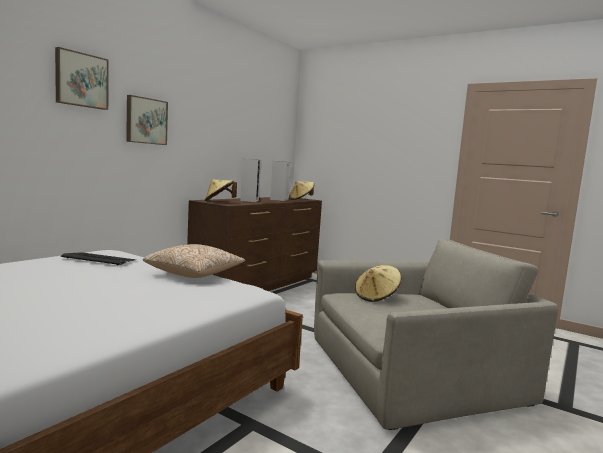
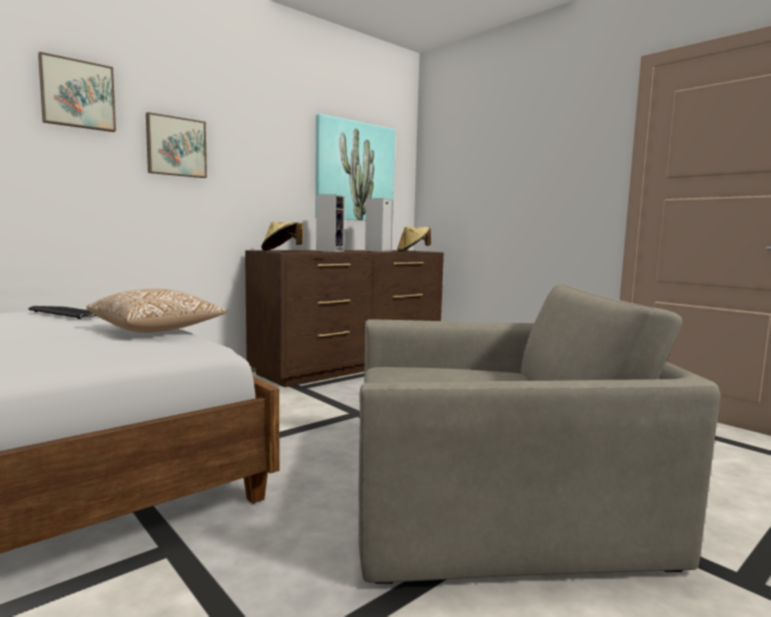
camera: 15 degrees right, 0 degrees up
(259, 138) = (354, 172): none -> picture
(376, 297) = (435, 372): beige hat -> none

